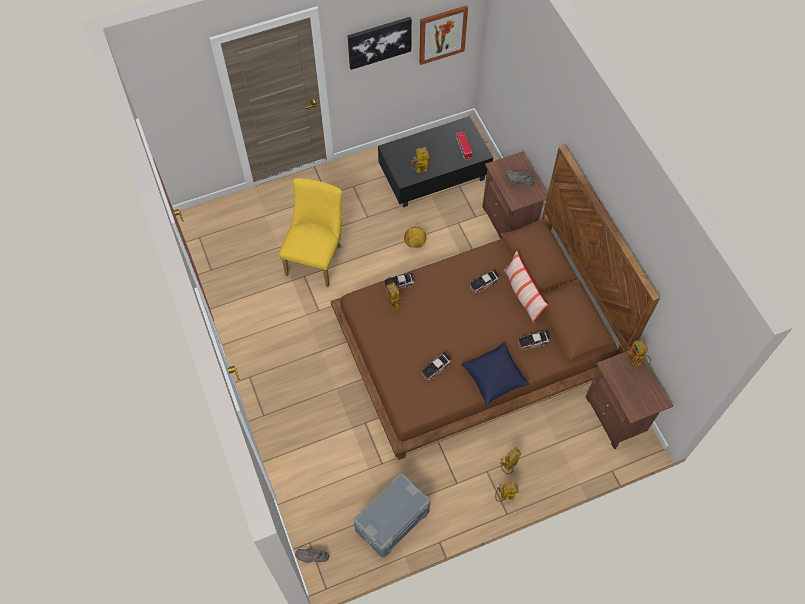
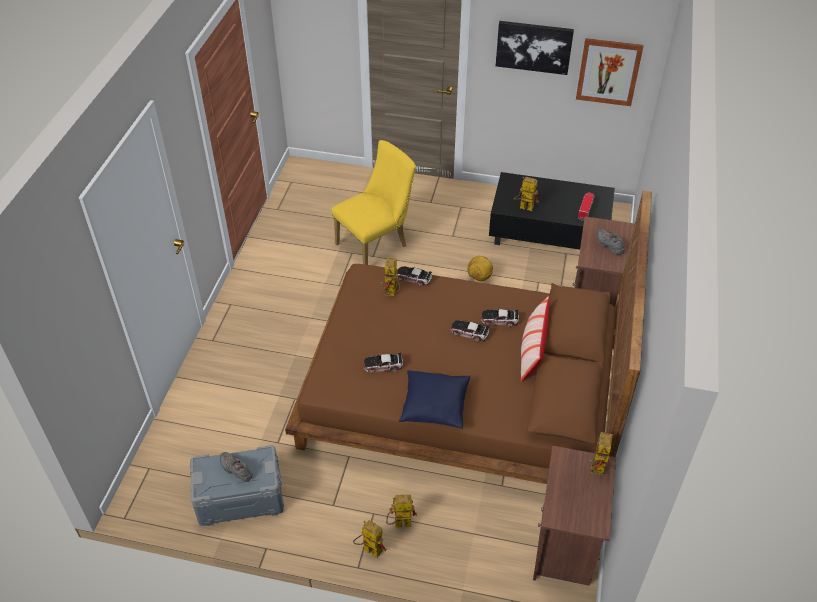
camera: 35 degrees right, 15 degrees down
(312, 556) = (140, 482): grey shoe -> grey shoe (236, 470)
(533, 341) = (505, 397): toy car -> toy car (469, 332)

